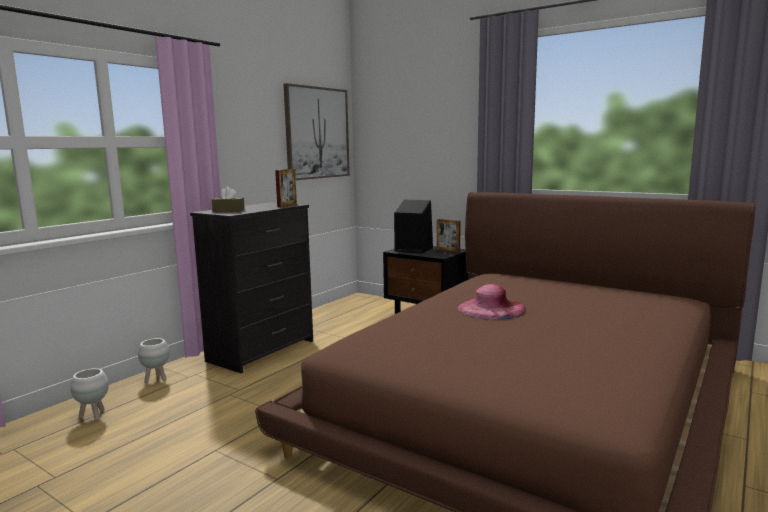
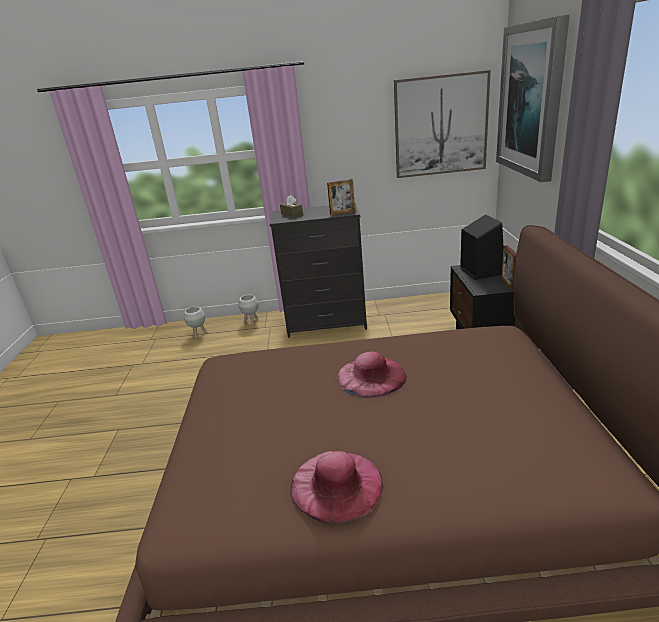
camera: 55 degrees right, 15 degrees up
(404, 111) = (531, 100): none -> picture
(625, 348) = (336, 484): none -> pink hat

